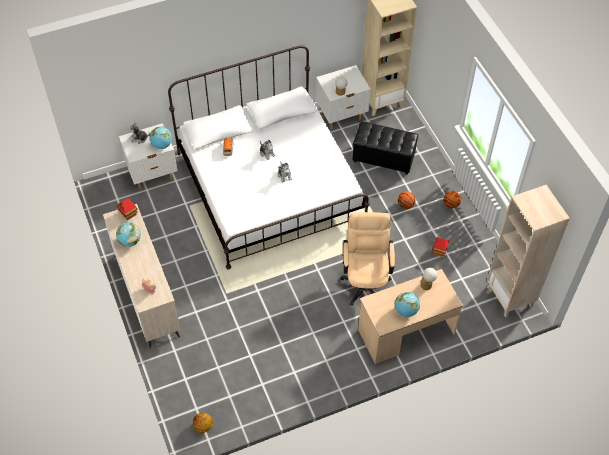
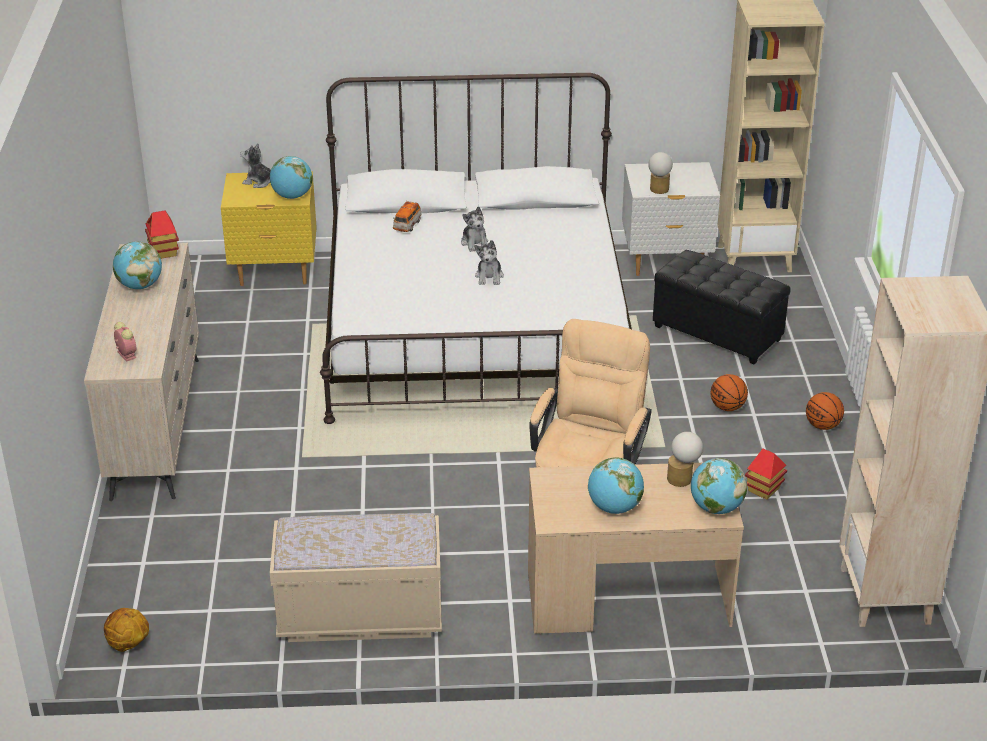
camera: 20 degrees right, 20 degrees down
(152, 175) = (274, 273): white nightstand -> yellow nightstand
(297, 378) = (360, 616): none -> beige bench
(447, 298) = (716, 508): none -> globe

